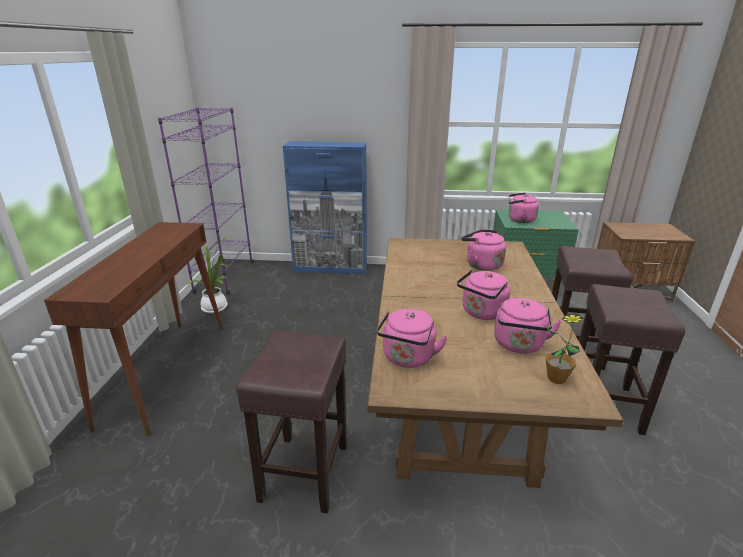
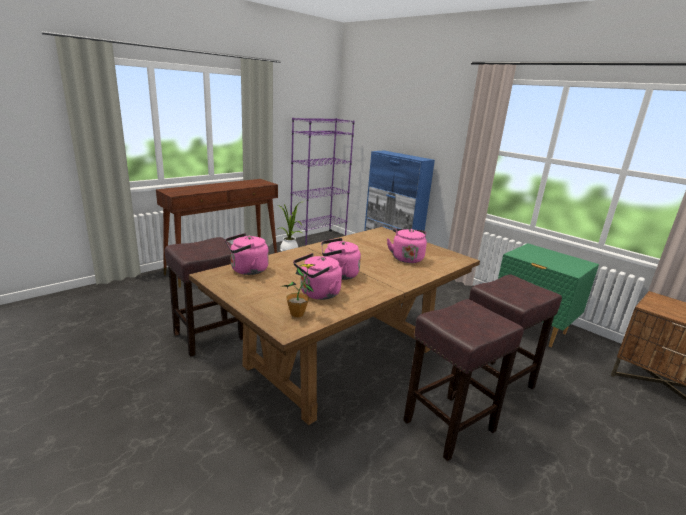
camera: 40 degrees right, 5 degrees down
(519, 220) = (531, 255): pink kettle -> none

